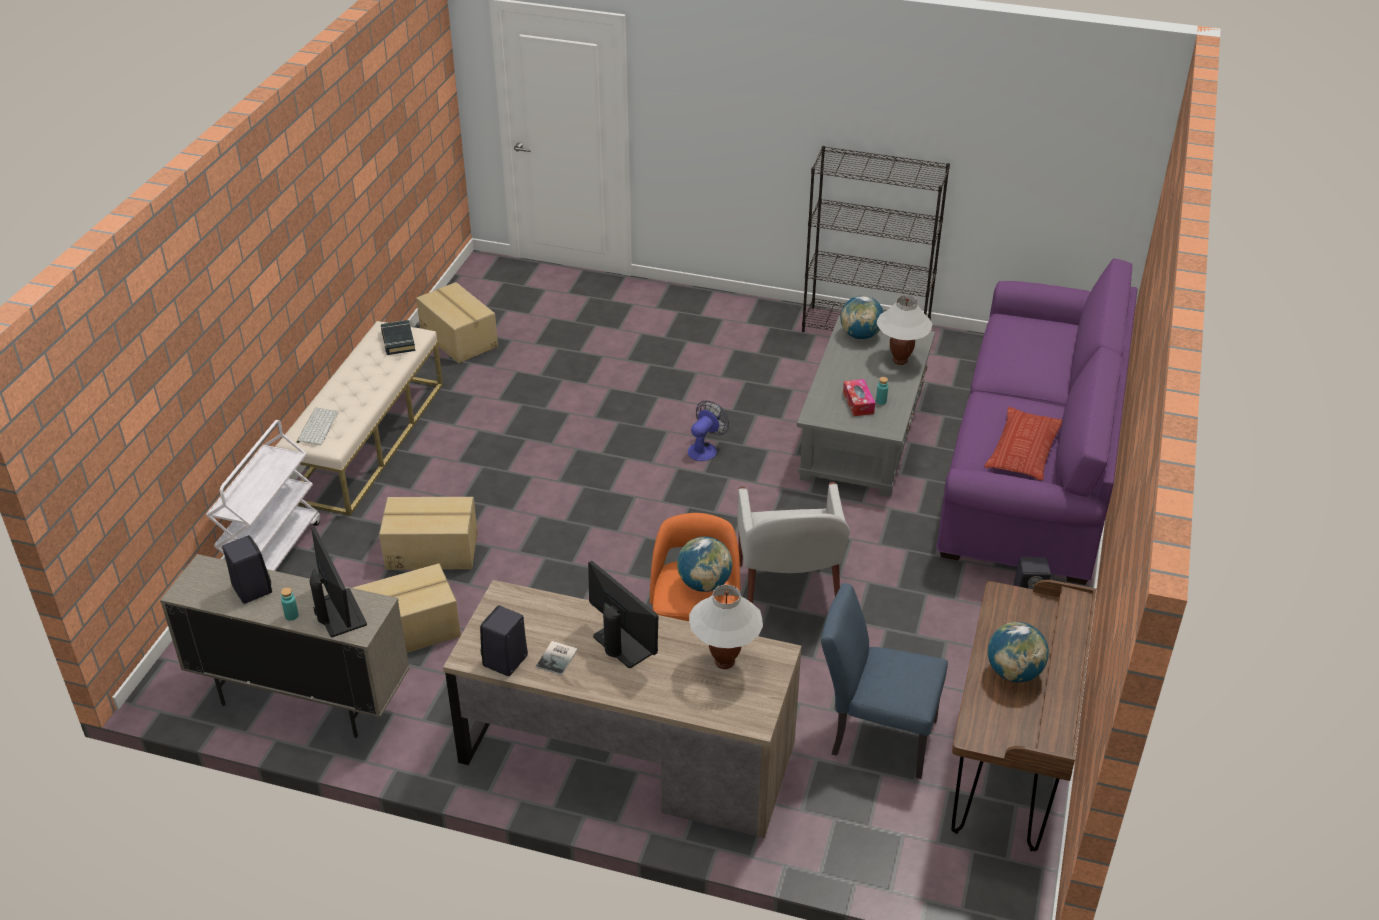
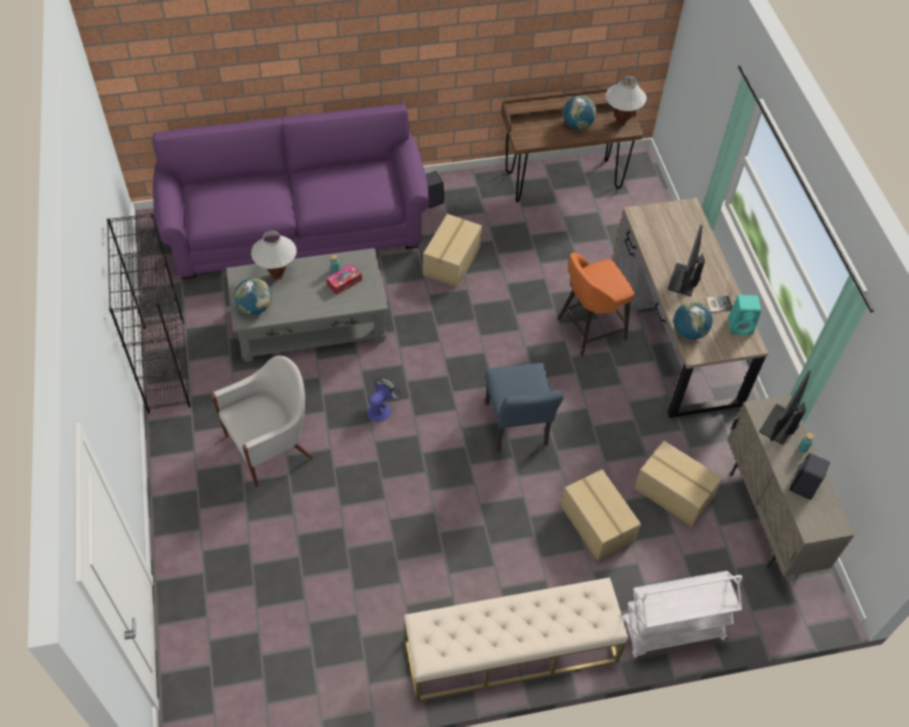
camera: 120 degrees left, 15 degrees up
(317, 426) = (588, 617): keyboard -> none
(398, 341) = (440, 632): black book -> none
(459, 338) = (328, 669): cardboard box -> cardboard box (451, 261)
(505, 662) = (741, 326): black speaker -> turquoise speaker
(704, 584) = (598, 276): globe -> globe (689, 332)
(705, 449) = (382, 408): fan -> fan turned 120 degrees clockwise
(724, 662) = (661, 233): white table lamp -> white table lamp (621, 122)
(788, 592) = (499, 308): white armchair -> white armchair (271, 447)
(875, 735) = (580, 235): blue chair -> blue chair (517, 429)
(1023, 450) = (362, 177): pillow -> none

